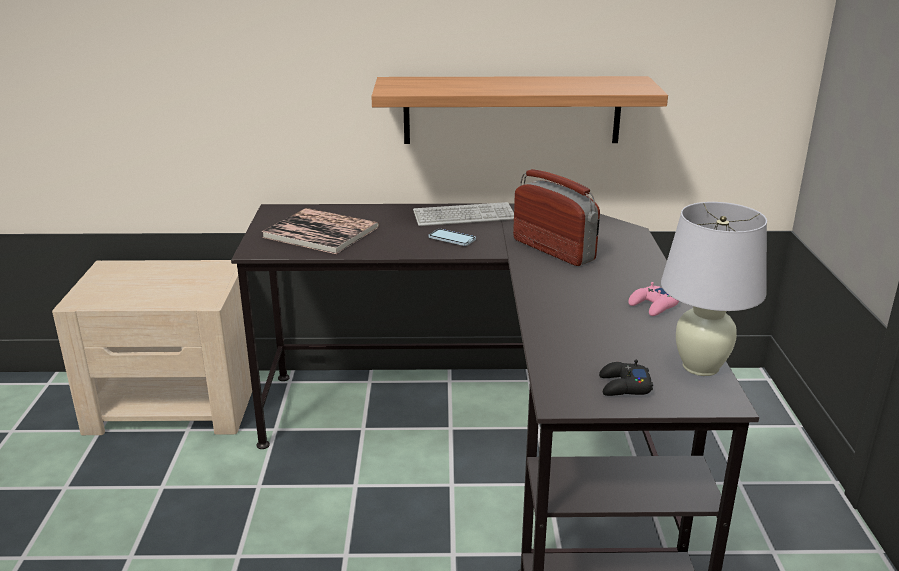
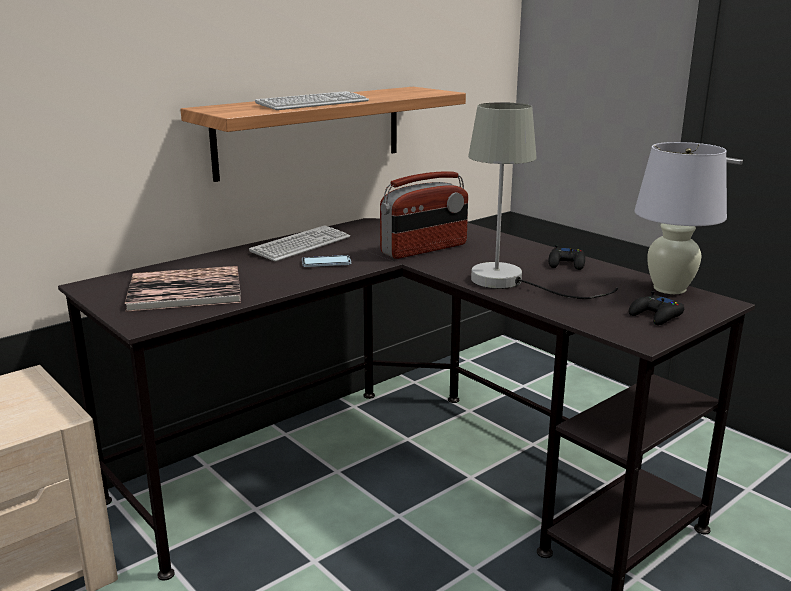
camera: 40 degrees left, 5 degrees down
(482, 88) = (313, 103): none -> keyboard
(554, 250) = (424, 249): radio -> radio turned 135 degrees clockwise
(562, 307) = (511, 282): none -> grey table lamp
(653, 306) = (566, 264): pink game controller -> black game controller

